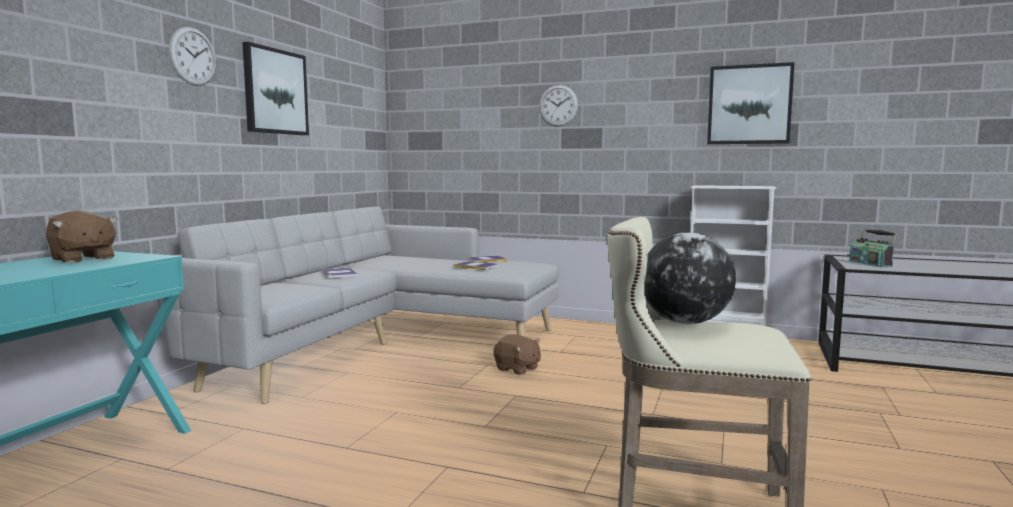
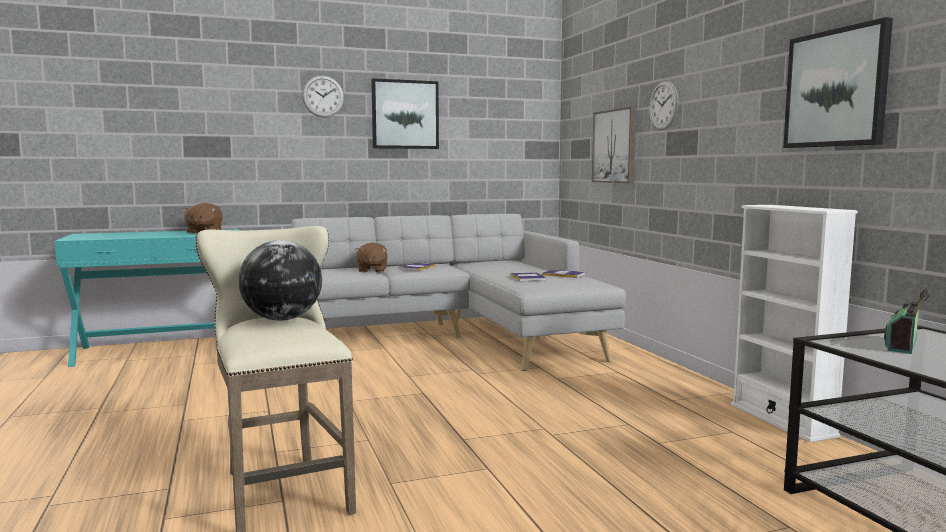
camera: 50 degrees right, 0 degrees up
(487, 139) = (614, 146): none -> picture
(517, 369) = (482, 378): brown plush toy -> brown plush toy (372, 270)

